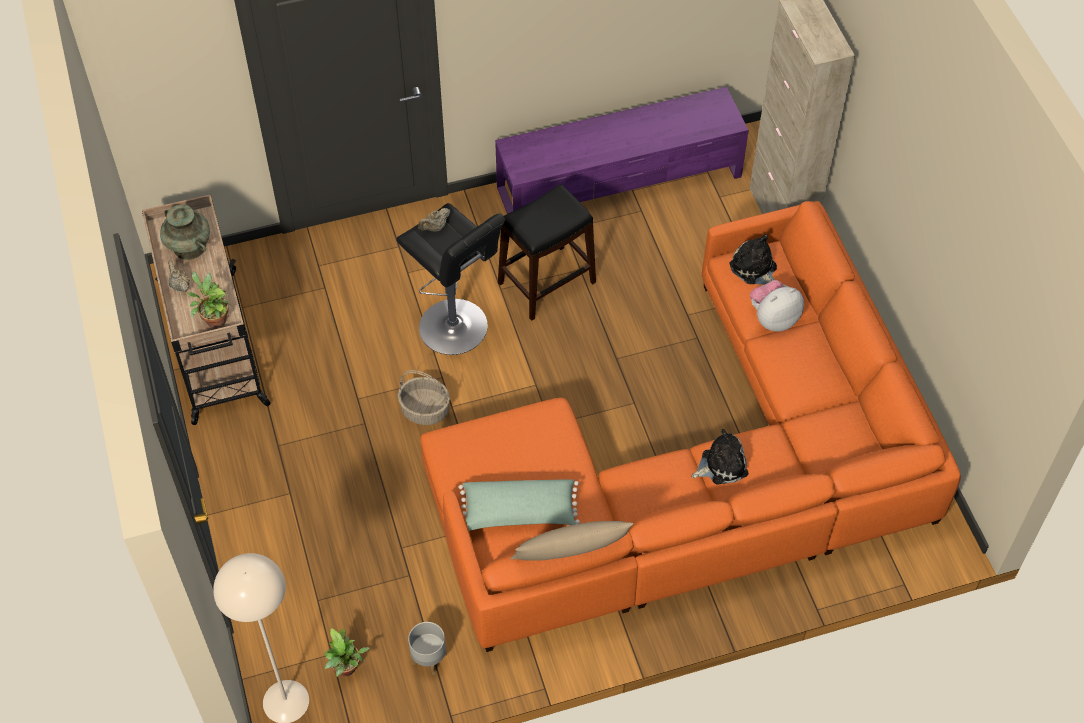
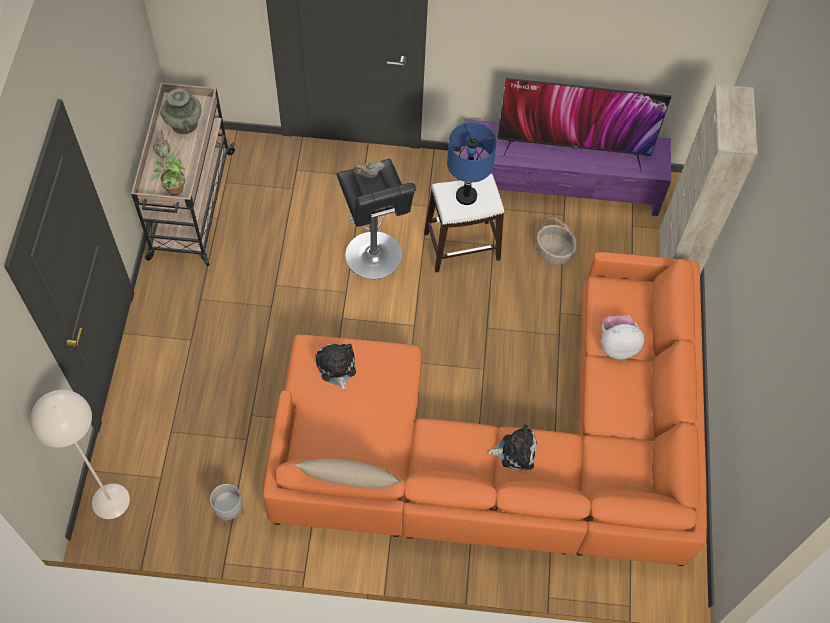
camera: 20 degrees right, 5 degrees up
(347, 670) = (166, 495): potted plant -> none
(425, 410) = (321, 313): basket -> basket (554, 252)
(518, 513) = (336, 428): green pillow -> none
(546, 217) = (466, 196): none -> blue table lamp
(547, 283) = (462, 247): black stool -> white stool
(629, 130) = (573, 147): none -> television
(754, 269) = (621, 298): plush toy -> plush toy (336, 368)

